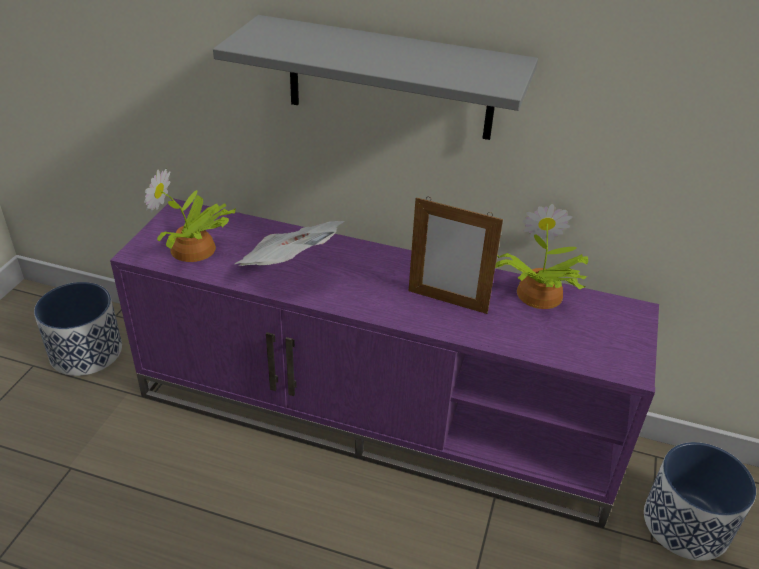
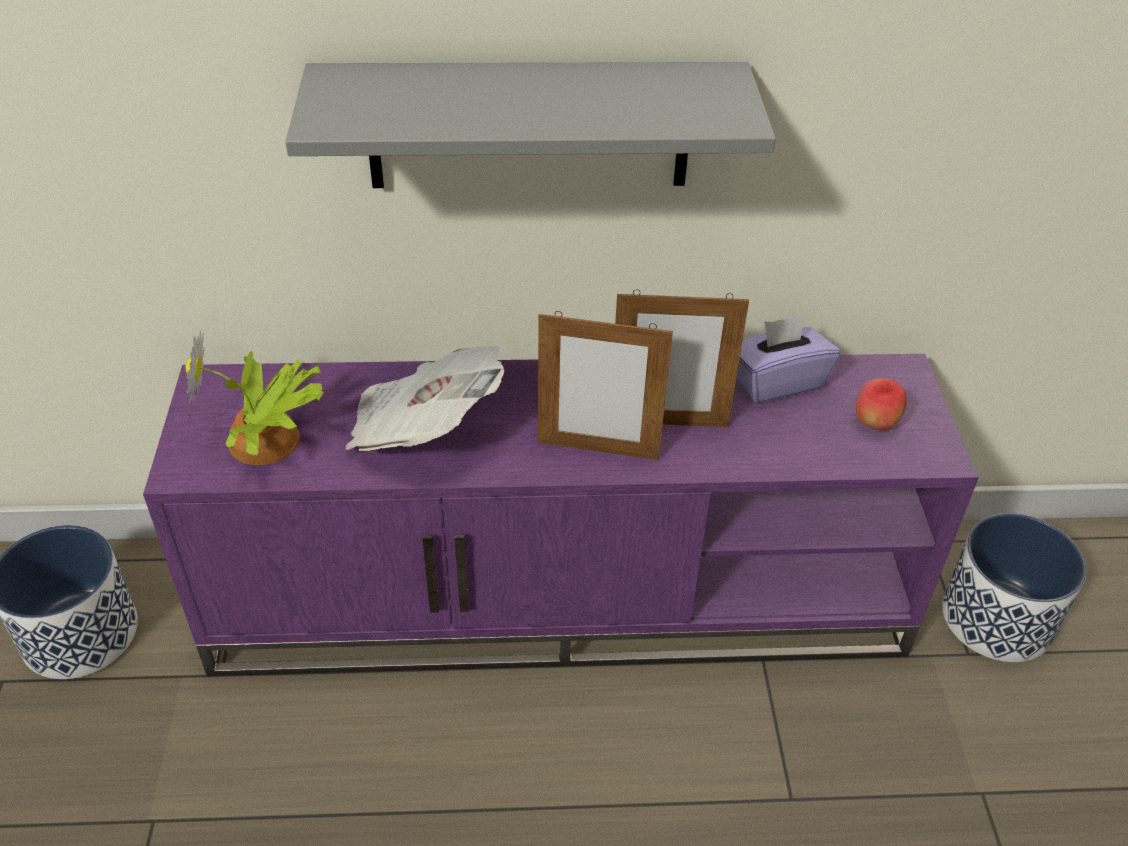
camera: 20 degrees left, 5 degrees up
(391, 305) = (598, 450): none -> picture frame
(538, 295) = (776, 382): potted plant -> purple tissue box
(594, 338) = (875, 423): none -> apple

